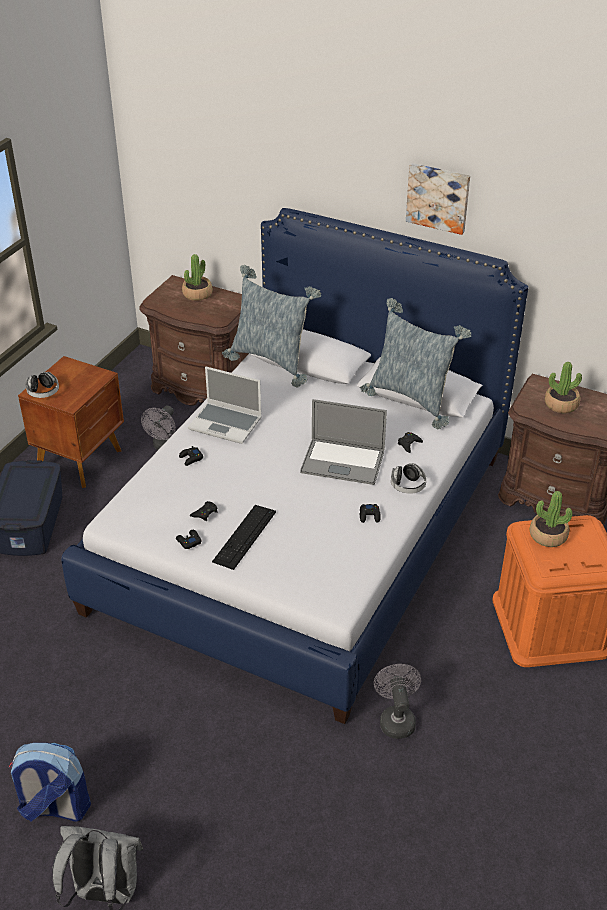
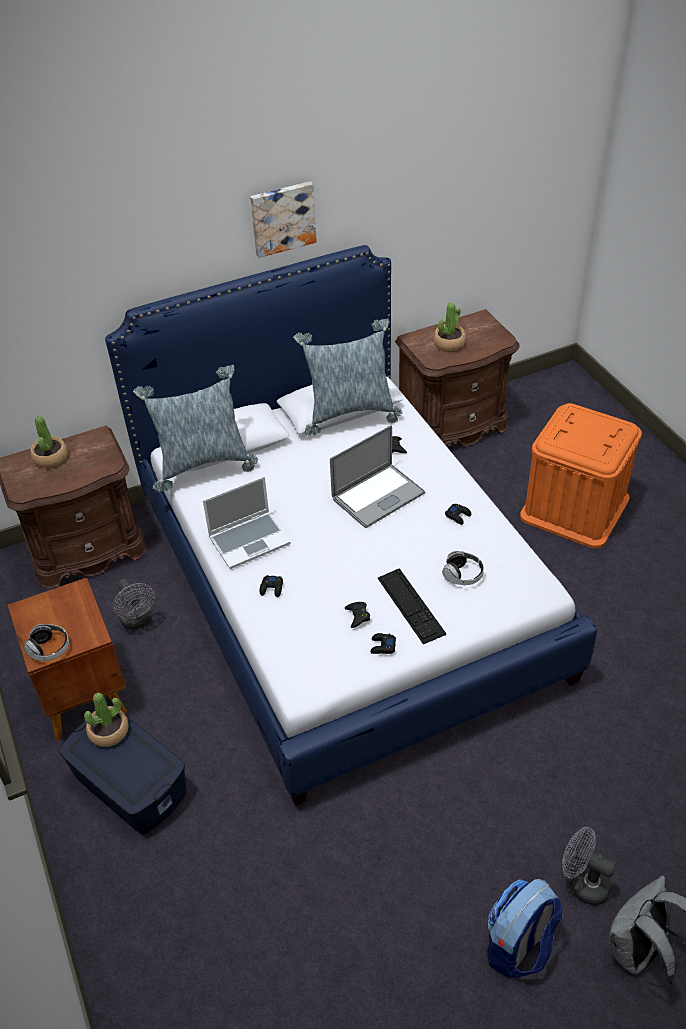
camera: 50 degrees left, 5 degrees up
(396, 719) = (596, 648): grey fan -> grey fan (583, 882)
(407, 486) = (444, 475): headphones -> headphones (463, 575)
(548, 535) = (569, 435): potted plant -> potted plant (109, 731)

